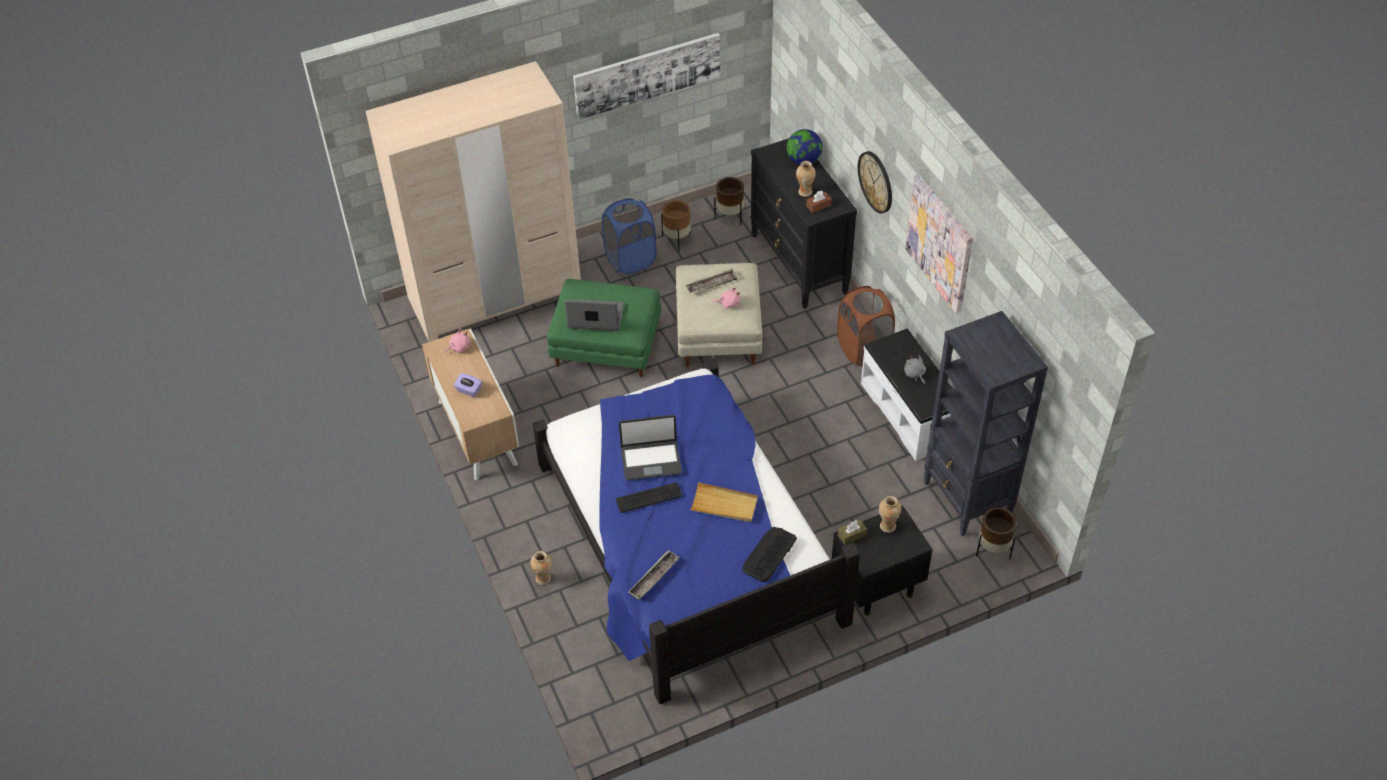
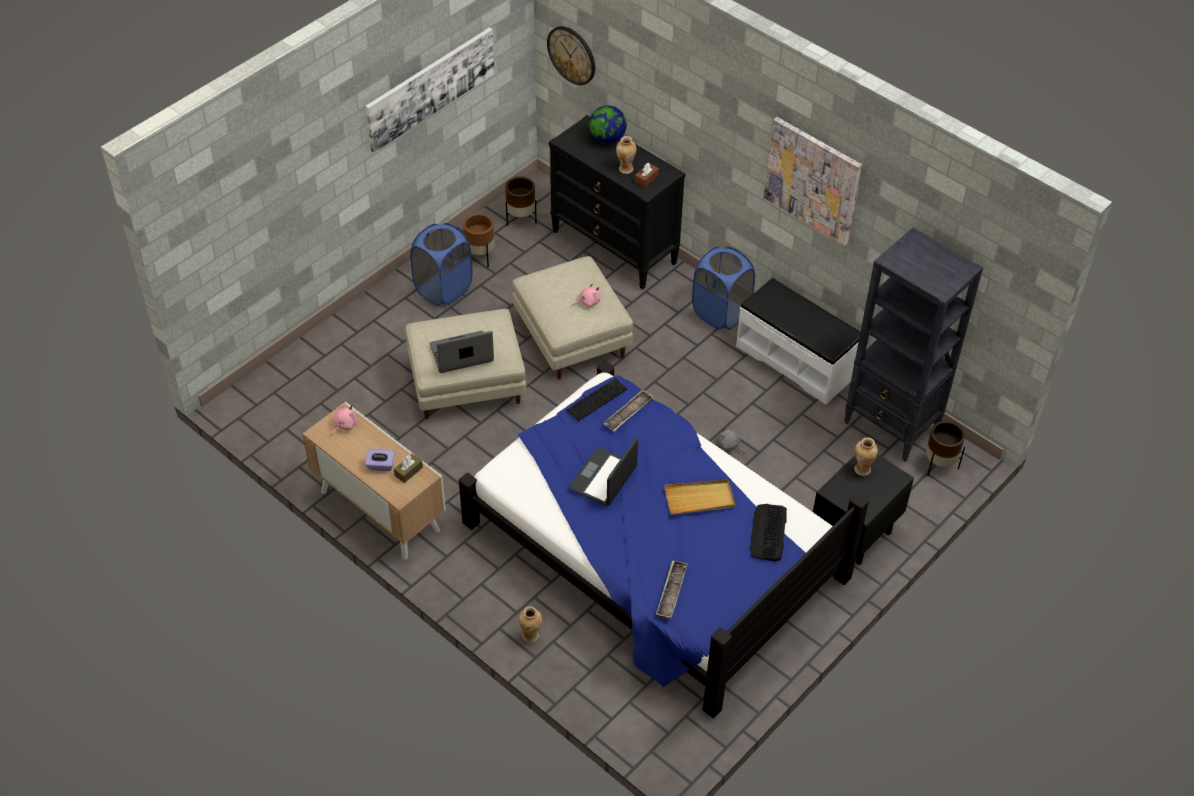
camera: 25 degrees left, 0 degrees up
(495, 294) = (320, 364): beige wardrobe -> none
(608, 346) = (468, 383): green ottoman -> beige ottoman
(649, 497) = (622, 515): keyboard -> keyboard (597, 399)
(651, 460) = (604, 478): laptop -> laptop turned 150 degrees clockwise
(712, 284) = (561, 287): tray -> tray (628, 413)
(852, 535) = (834, 488): brown tissue box -> brown tissue box (408, 471)
(863, 349) = (721, 313): brown laundry basket -> blue laundry basket
(876, 182) = (710, 138): wall clock -> wall clock (572, 55)
(914, 374) = (803, 319): grey plush toy -> grey plush toy (729, 445)

